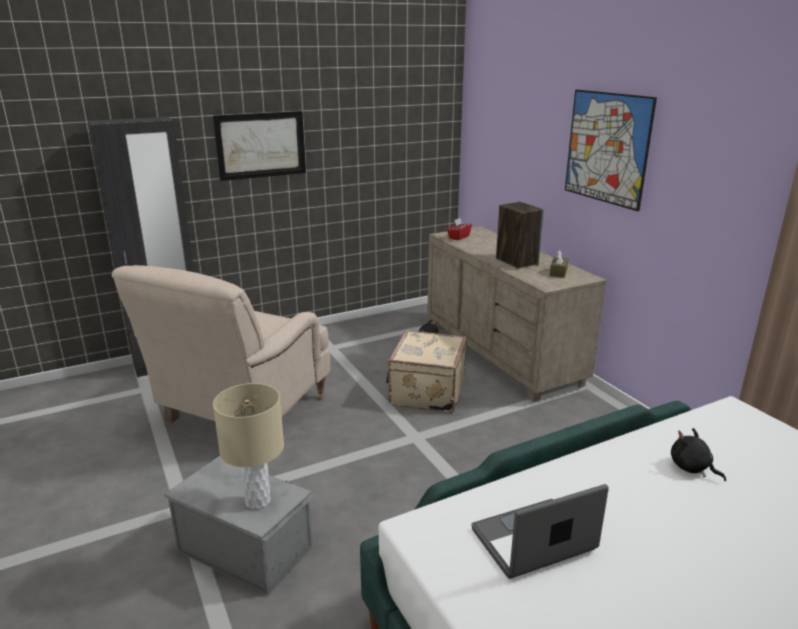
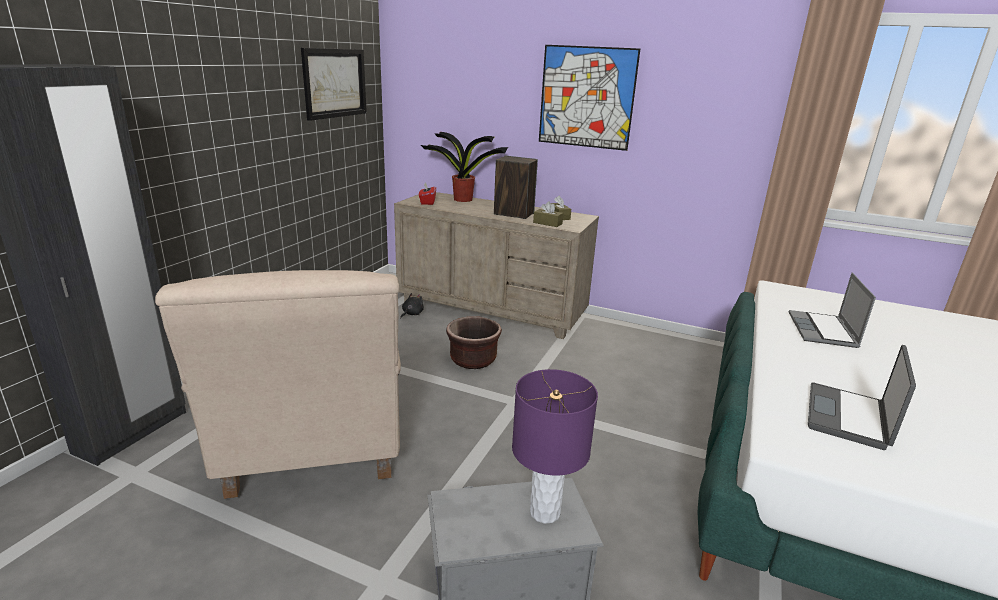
camera: 40 degrees left, 0 degrees up
(258, 501) = (545, 512): beige table lamp -> purple table lamp
(261, 145) = (203, 109): picture -> picture (335, 83)
(426, 392) = (473, 360): beige suitcase -> brown planter
(495, 239) = (462, 199): none -> potted plant
(532, 277) = (547, 223): none -> brown tissue box
(692, 468) = (823, 331): black plush toy -> laptop

